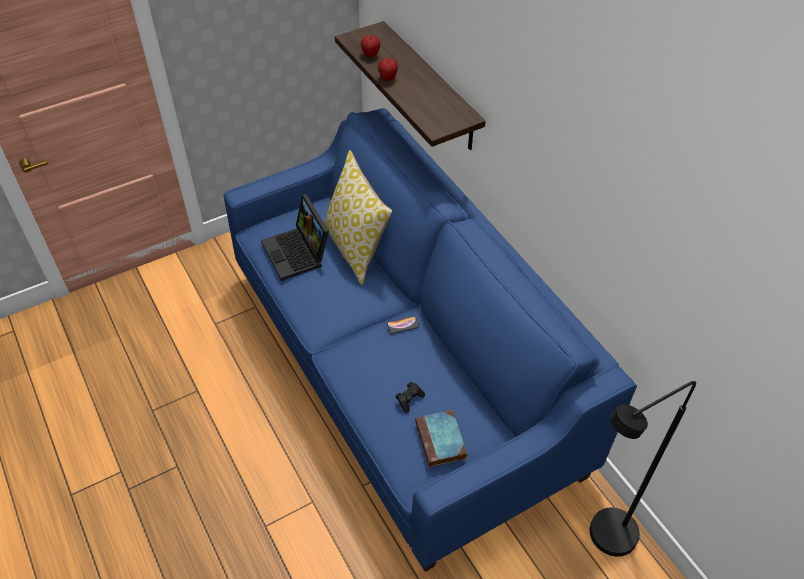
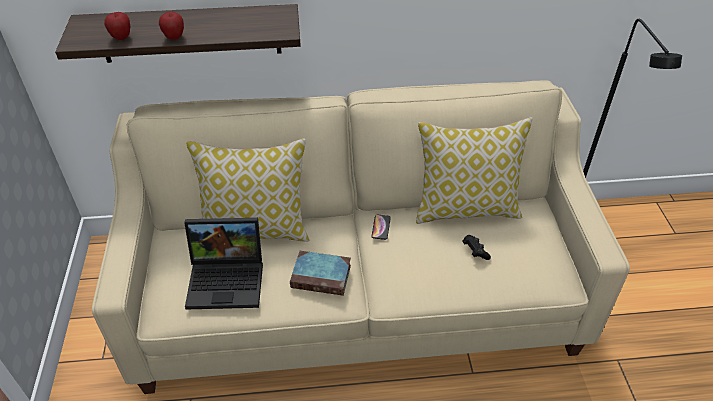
camera: 65 degrees left, 5 degrees down
(402, 370) = (356, 293): blue sofa -> beige sofa
(441, 442) = (530, 245): book -> book (322, 276)
(462, 379) = (466, 208): none -> pillow

